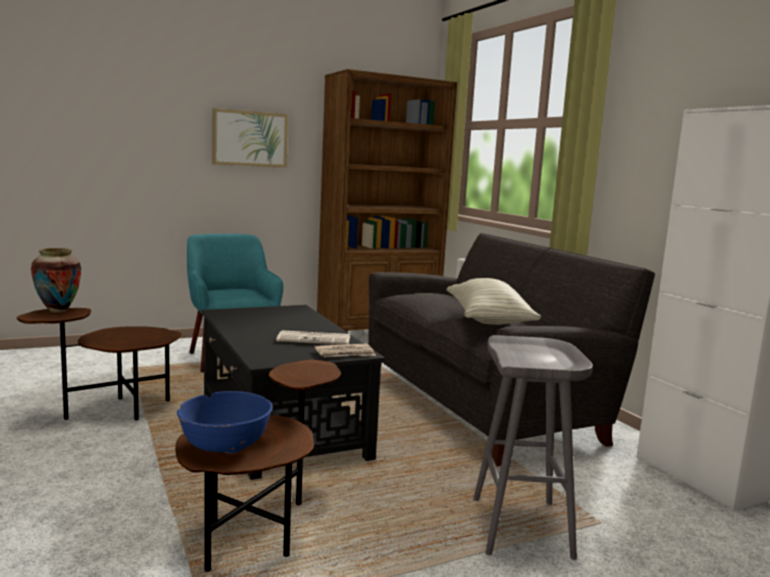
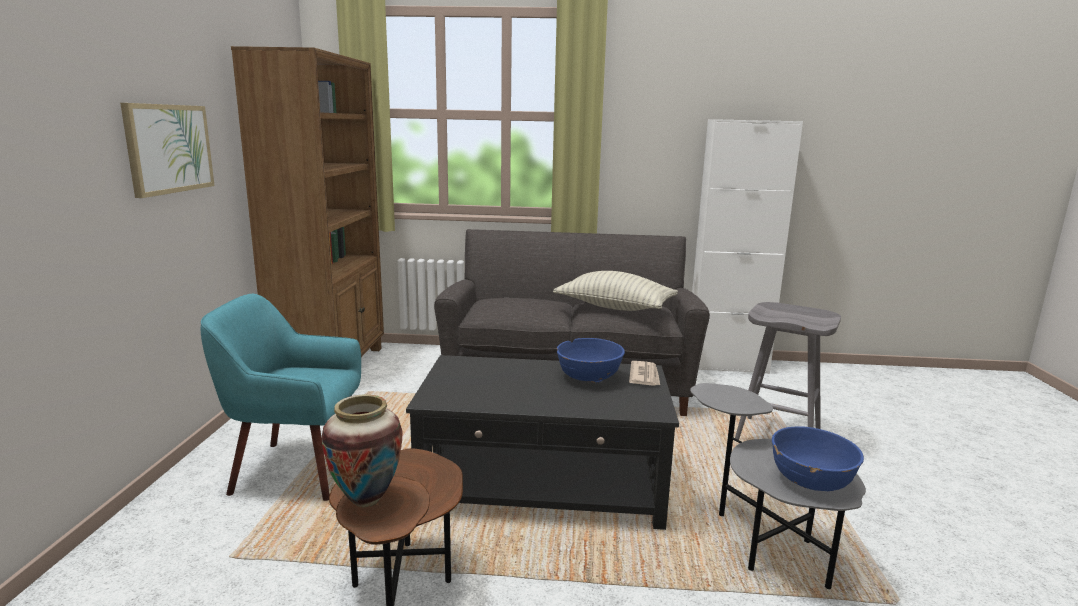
camera: 60 degrees left, 5 degrees up
(261, 531) = (763, 545): brown side table -> grey side table
(315, 339) = (588, 377): newspaper -> blue bowl

